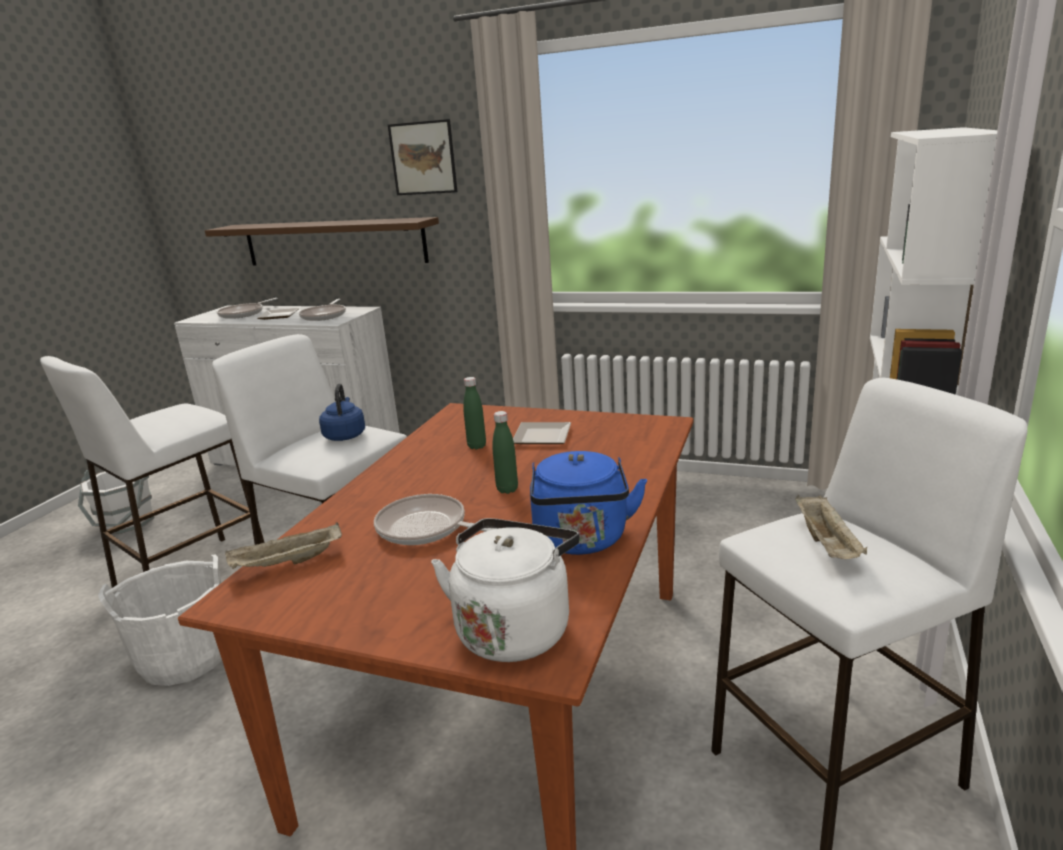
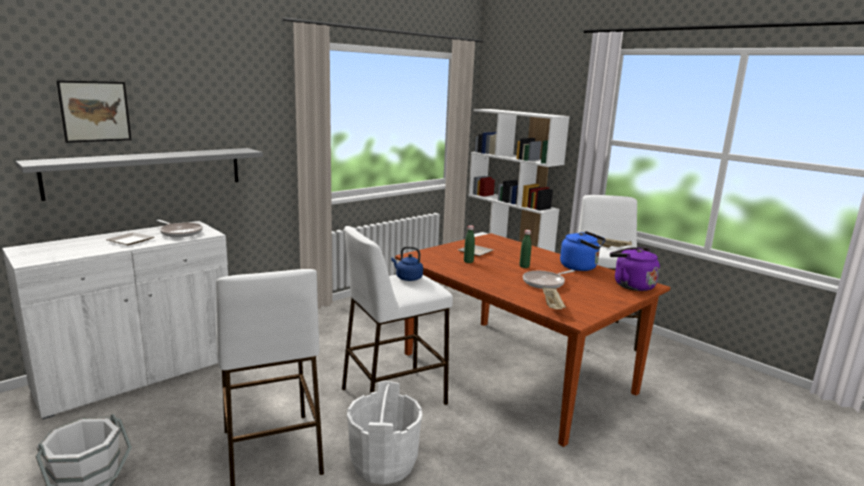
camera: 65 degrees left, 5 degrees down
(244, 314) = (76, 247): frying pan -> none
(333, 242) = (148, 172): brown shelf -> grey shelf
(423, 158) = (239, 106): picture -> picture (95, 111)
(515, 628) = (631, 285): white kettle -> purple kettle

